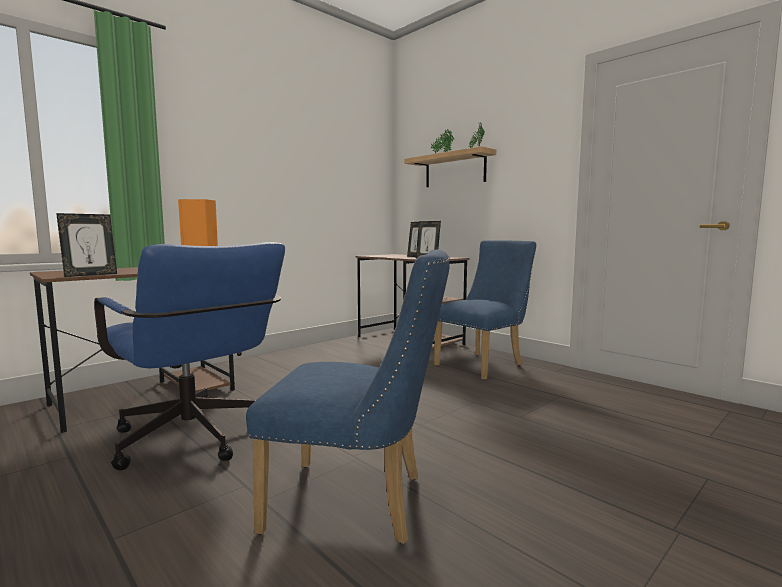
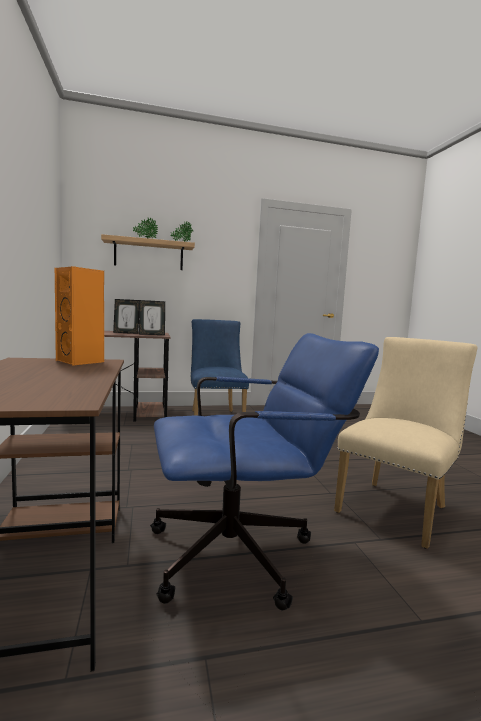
camera: 60 degrees left, 0 degrees up
(90, 275) = (89, 391): picture frame -> none
(359, 504) = (397, 508): blue chair -> beige chair

